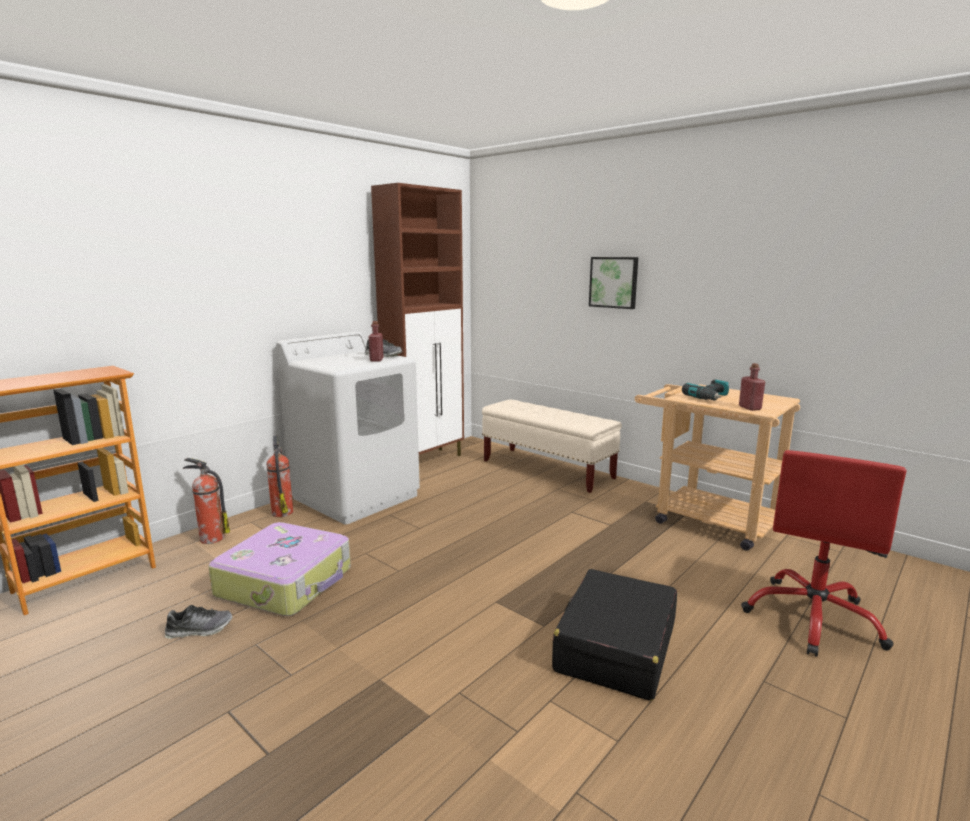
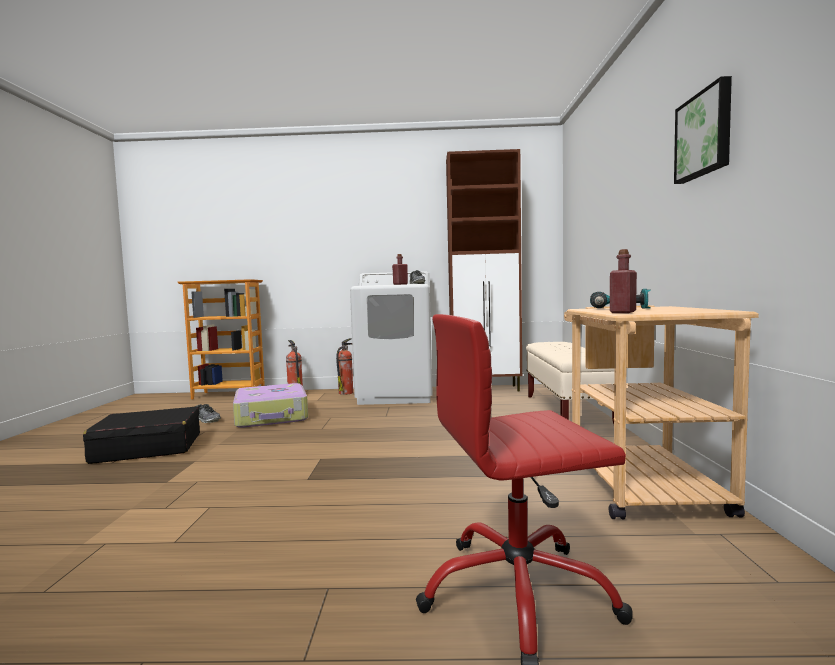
camera: 50 degrees right, 10 degrees down
(614, 282) = (624, 202): picture -> picture (705, 134)
(615, 647) = (306, 509): black suitcase -> black suitcase (147, 448)

